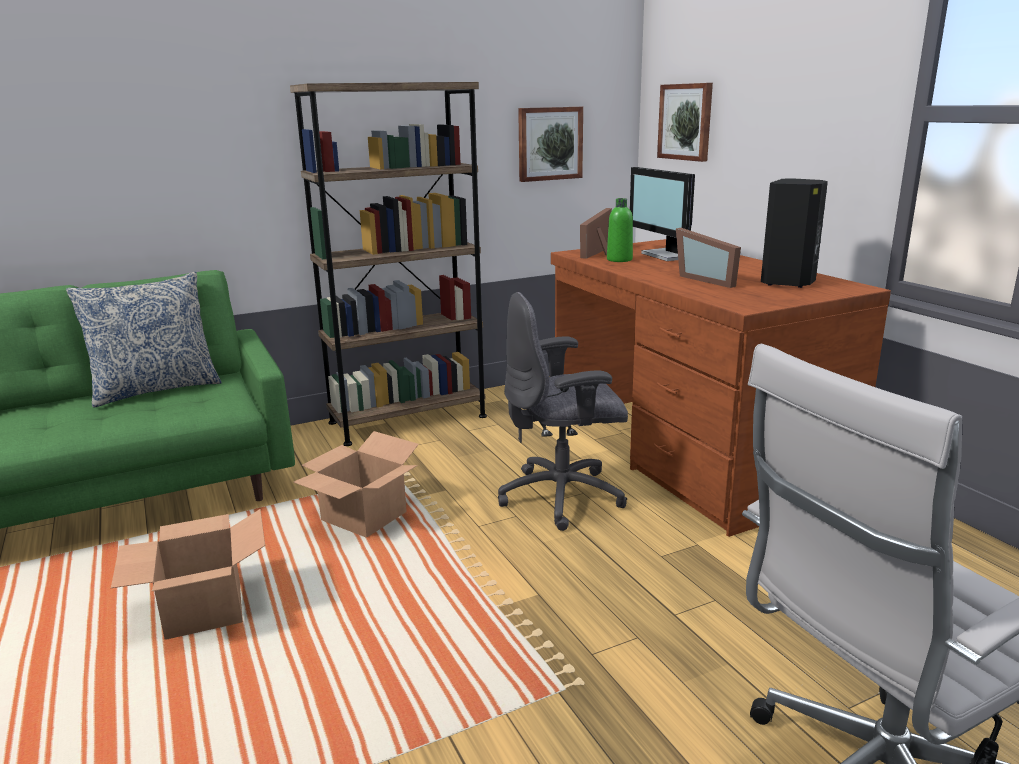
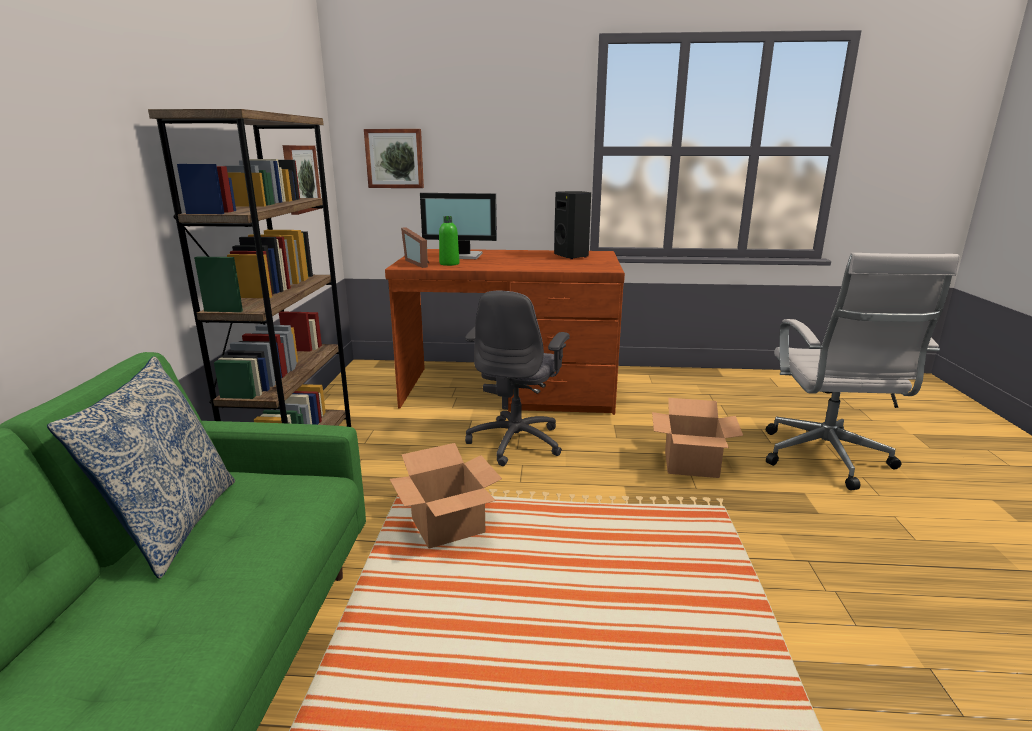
camera: 60 degrees left, 0 degrees up
(205, 610) = (518, 649): cardboard box -> cardboard box (692, 464)
(709, 279) = (539, 262): picture frame -> none

